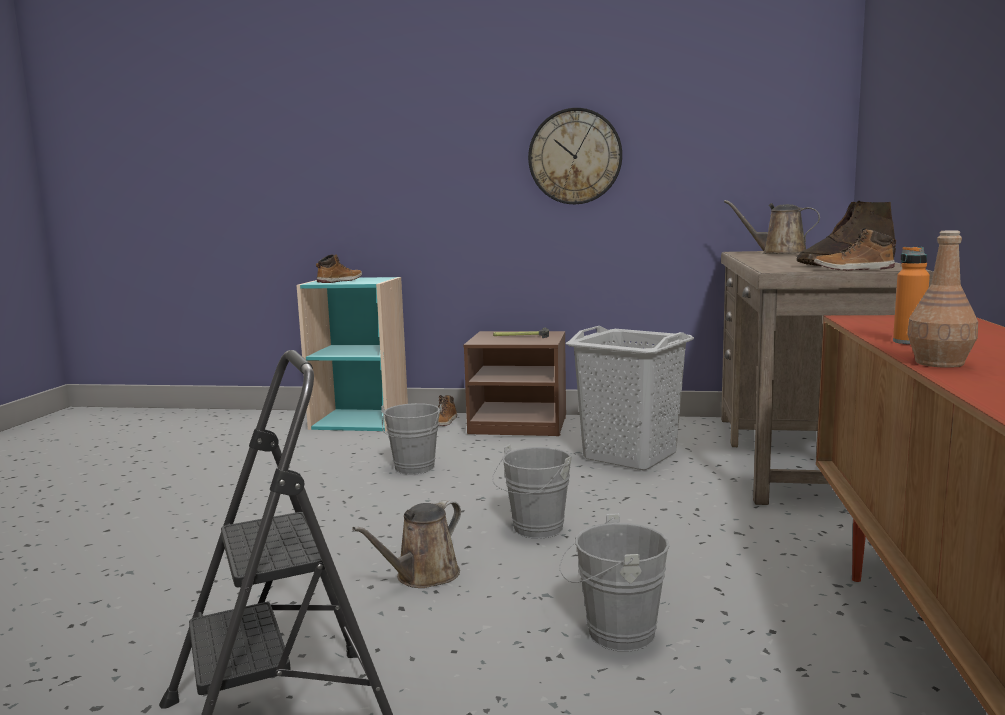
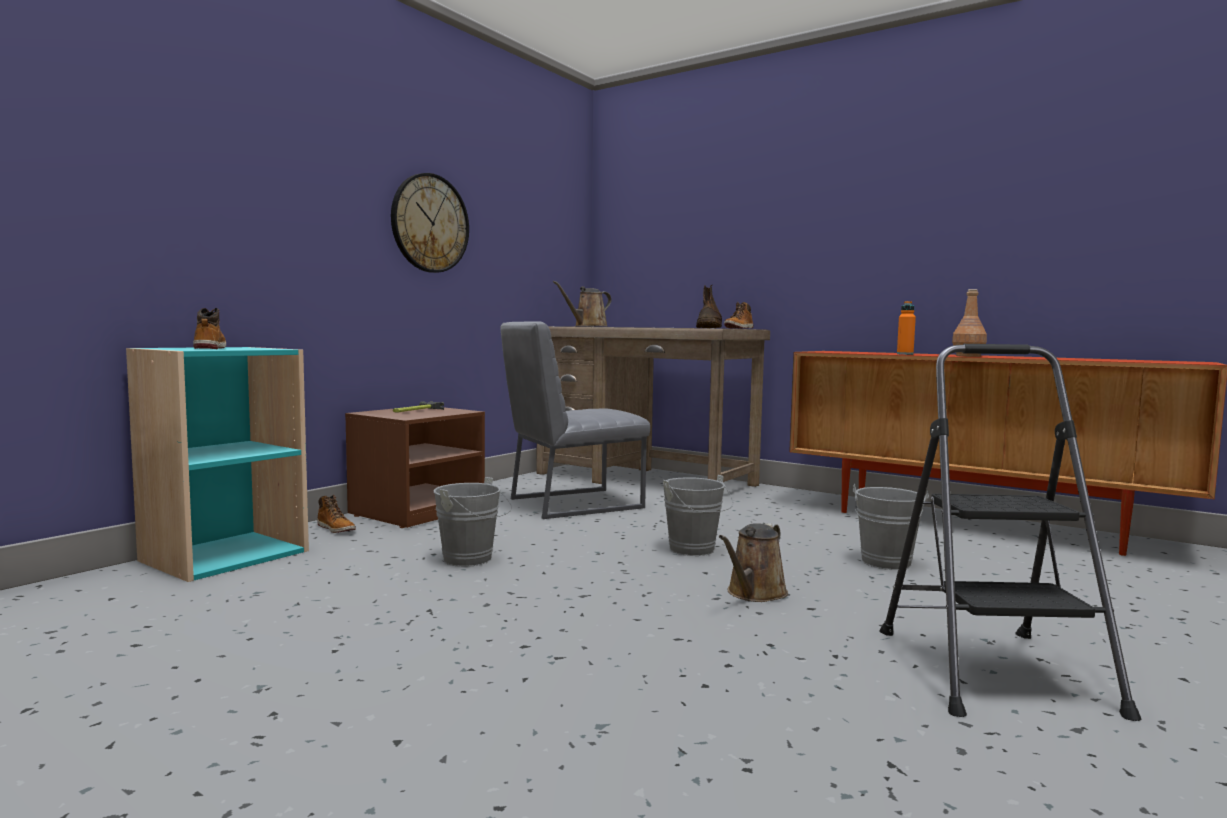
camera: 65 degrees left, 5 degrees down
(423, 576) = (754, 593): brown watering can -> brown watering can turned 60 degrees clockwise
(629, 455) = (572, 503): grey laundry basket -> grey chair

